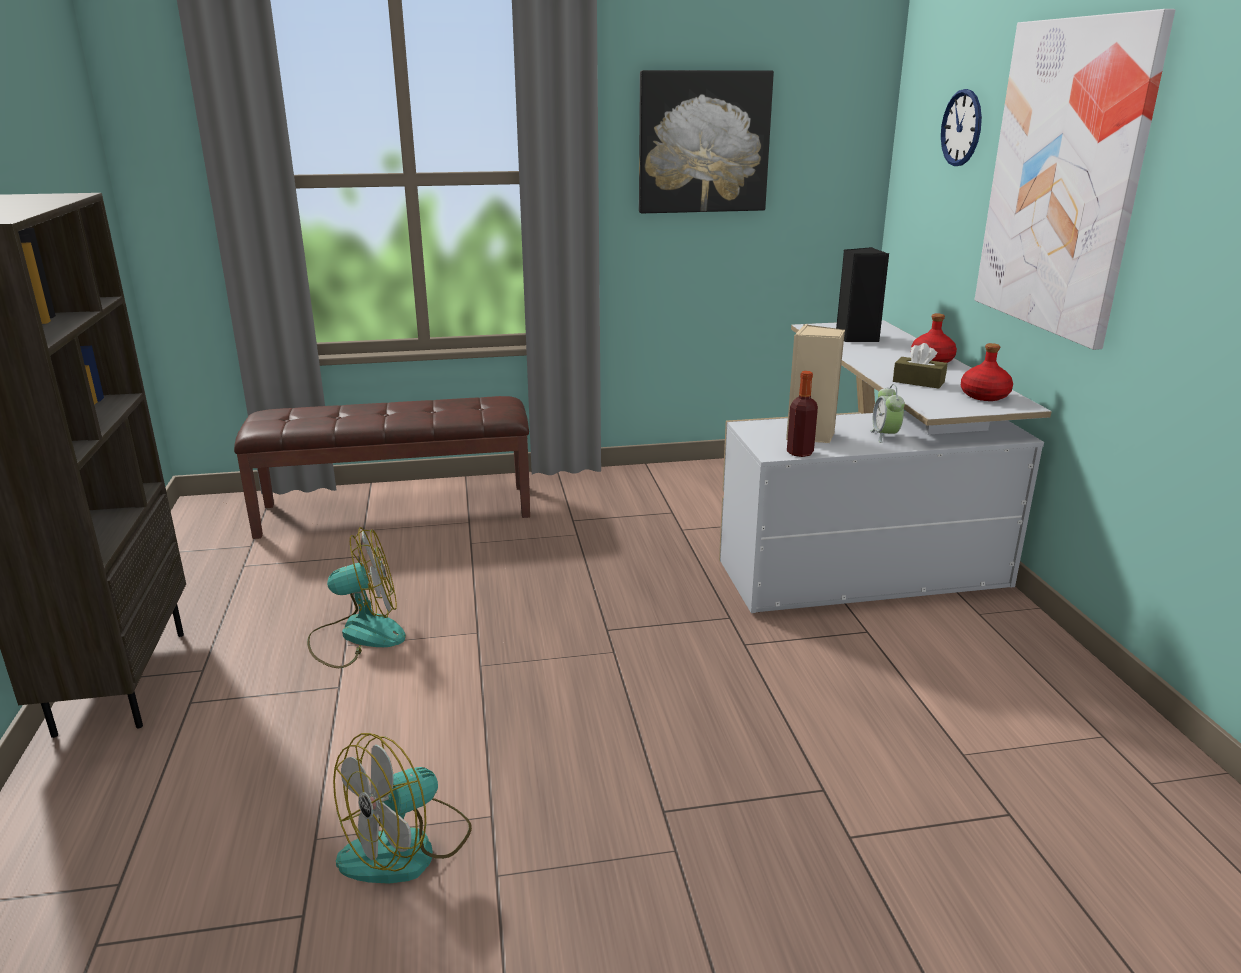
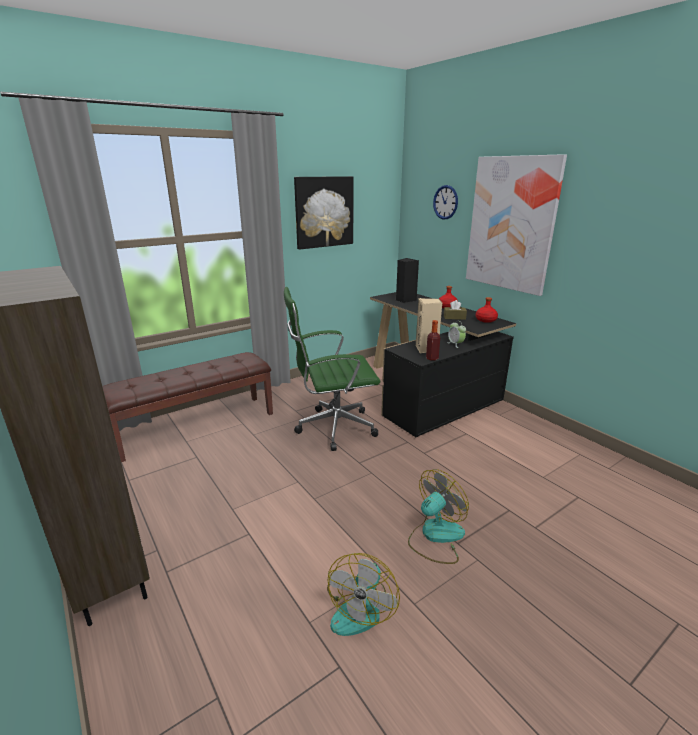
camera: 25 degrees left, 0 degrees up
(357, 635) = (234, 502): fan -> fan (435, 536)
(611, 562) = (332, 428): none -> green office chair
(862, 536) = (429, 390): white desk -> black desk

